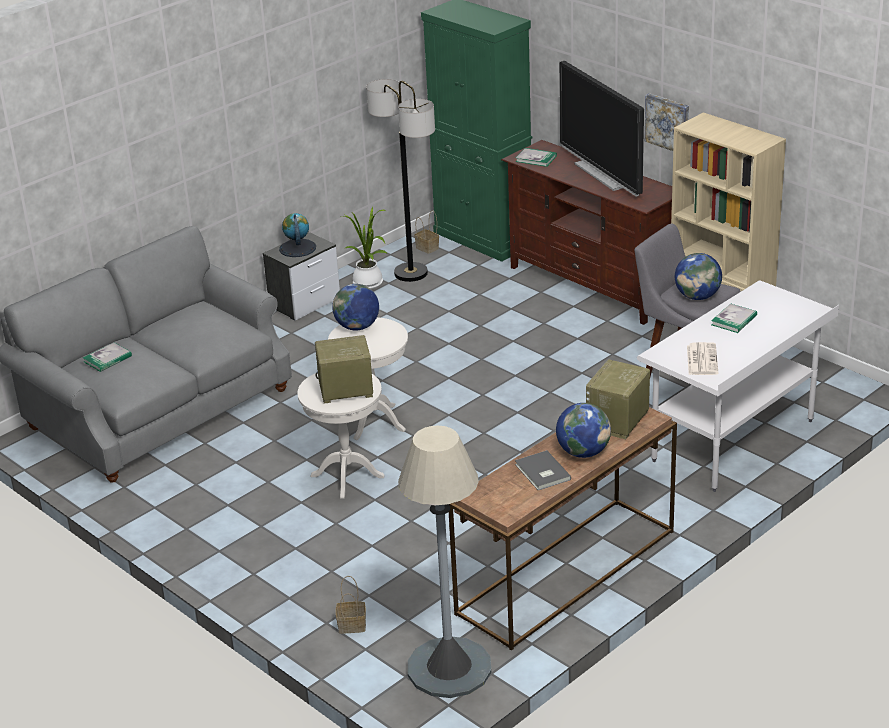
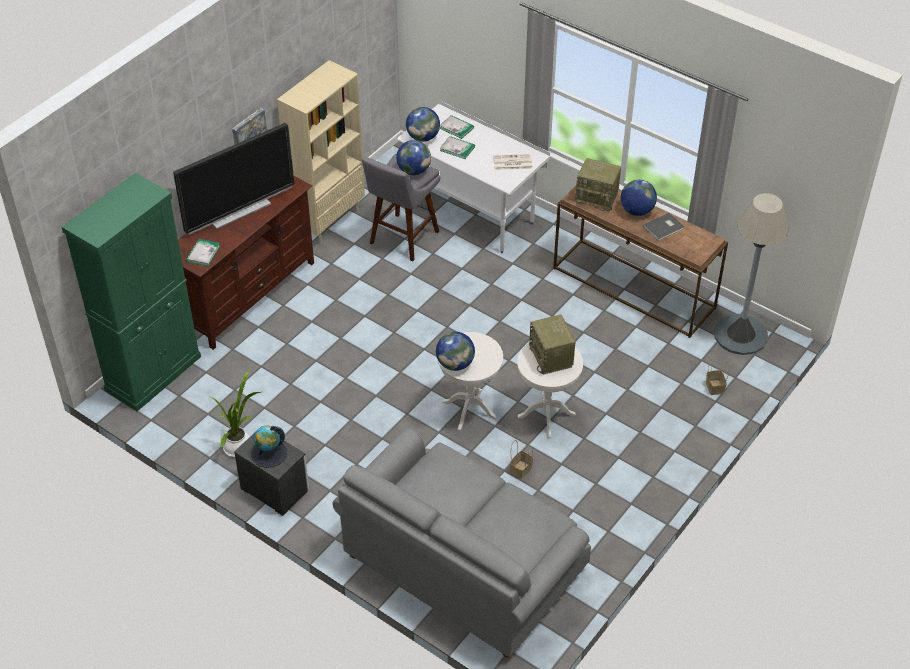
camera: 100 degrees left, 15 degrees up
(107, 359) = (506, 539): book -> book (456, 128)
(411, 273) = (219, 418): floor lamp -> none
(428, 248) = (169, 411): basket -> basket (521, 469)
(758, 297) = (423, 137): none -> globe

